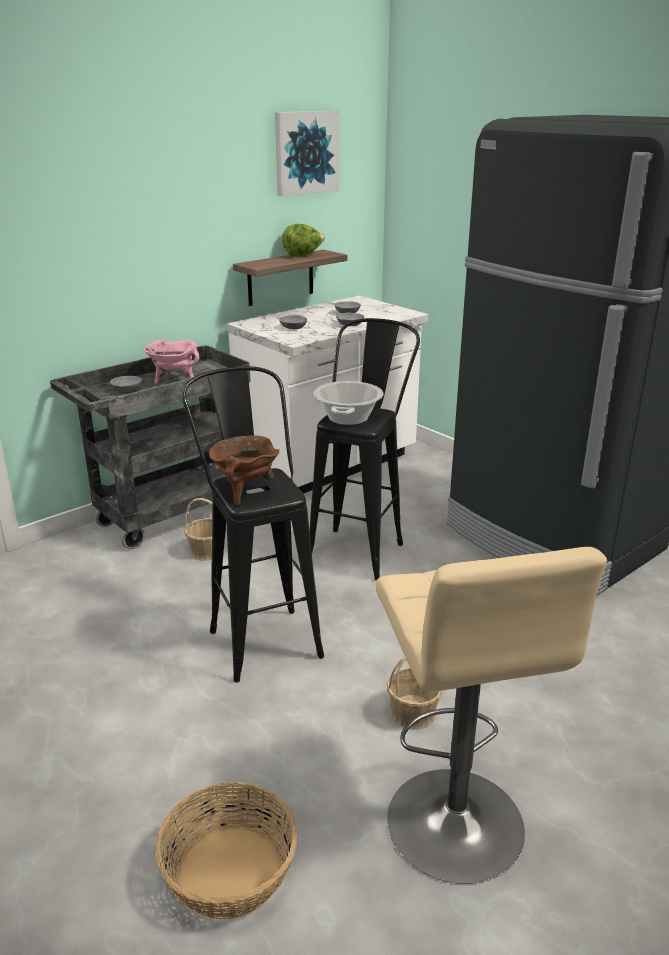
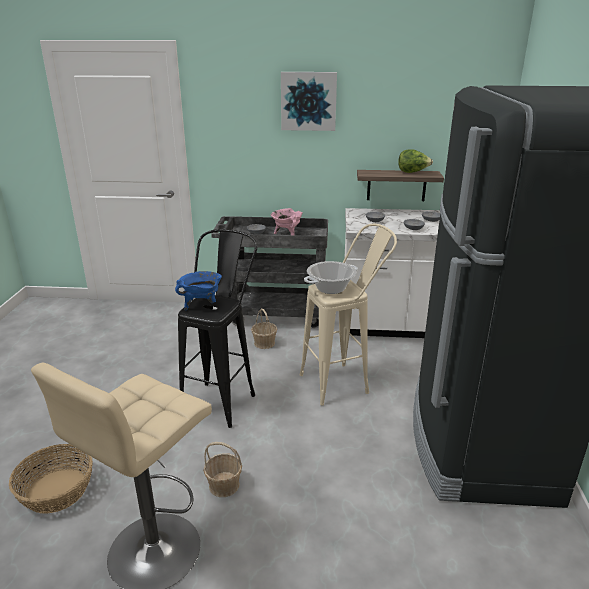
camera: 45 degrees right, 0 degrees up
(245, 491) = (202, 305): brown cooking pot -> blue cooking pot
(306, 152) = (431, 99): picture -> picture (308, 101)
(361, 546) = (343, 381): black stool -> beige stool

